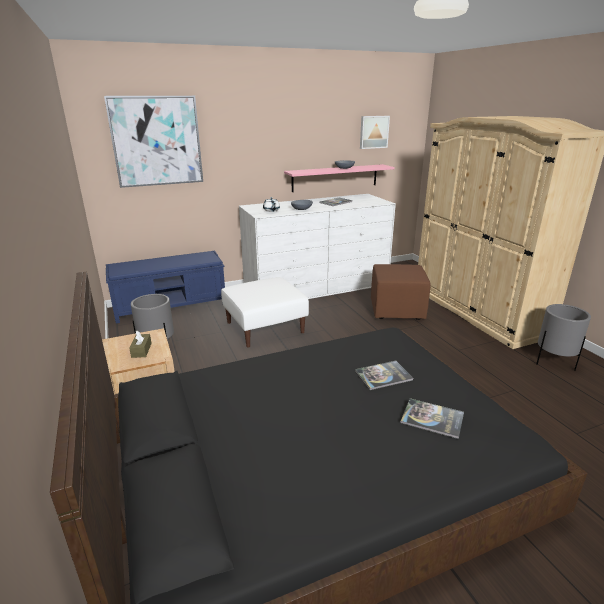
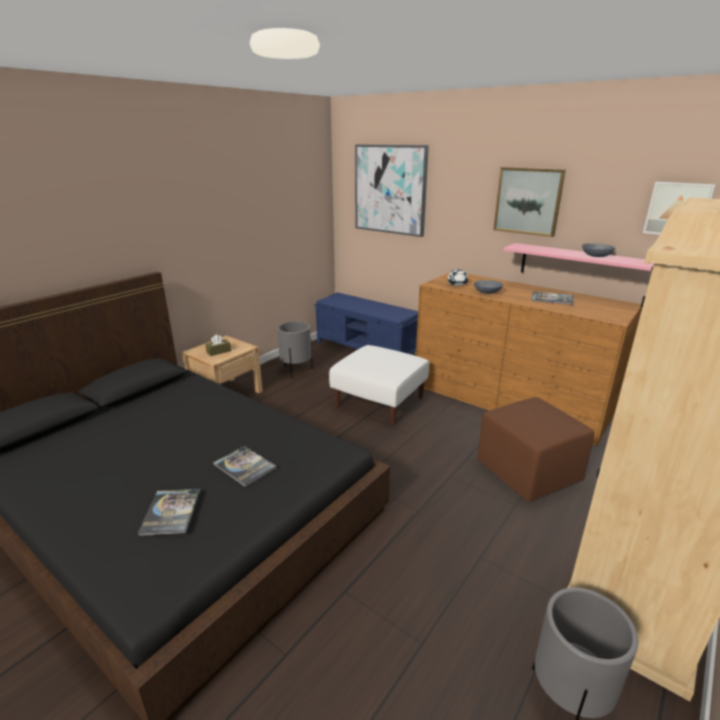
camera: 60 degrees right, 0 degrees up
(288, 137) = (528, 201): none -> picture
(317, 286) = (509, 399): white dresser -> brown dresser

